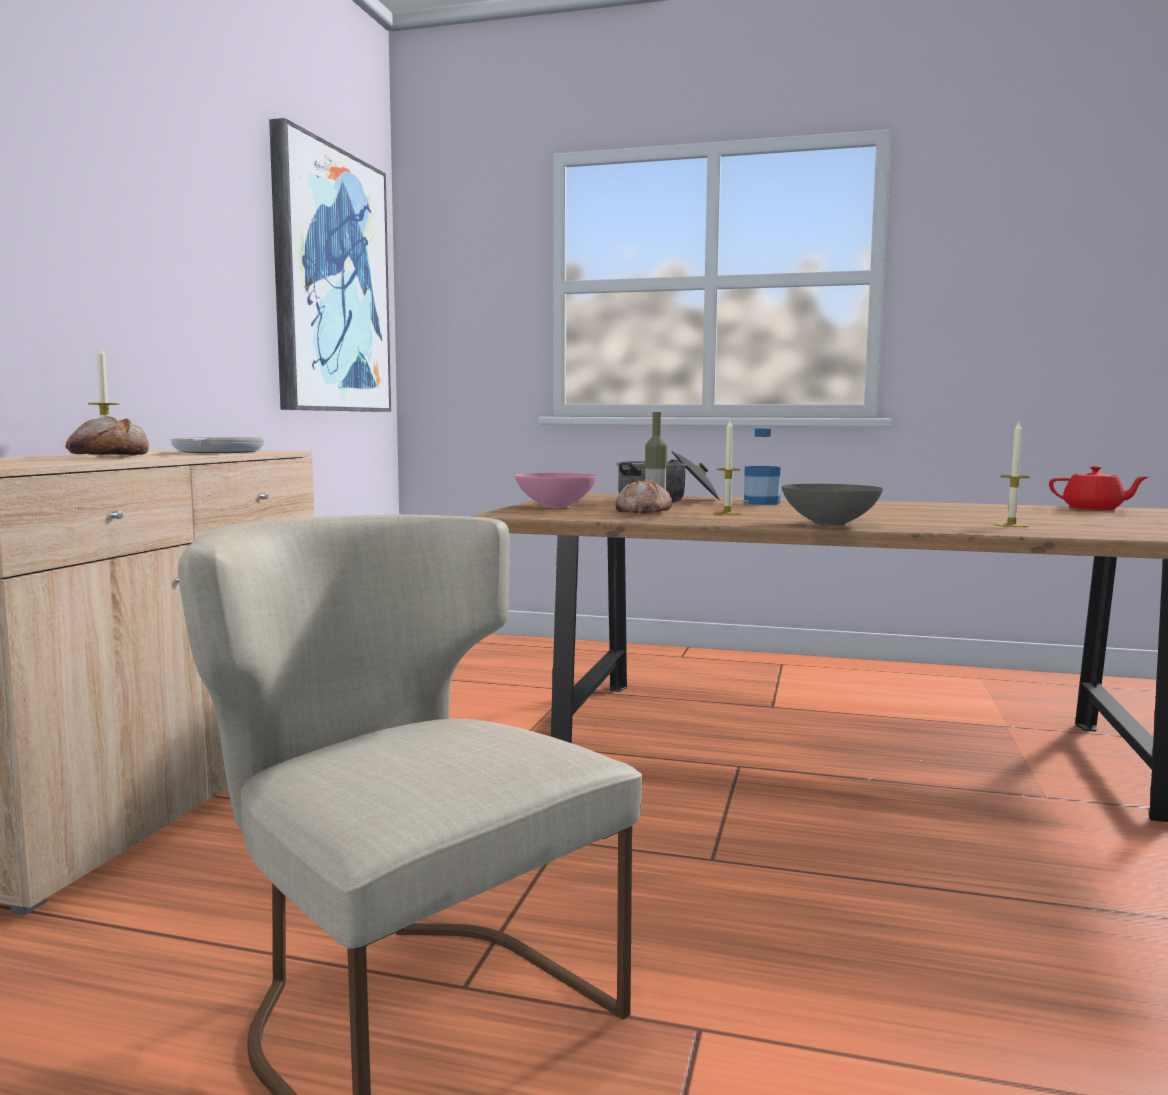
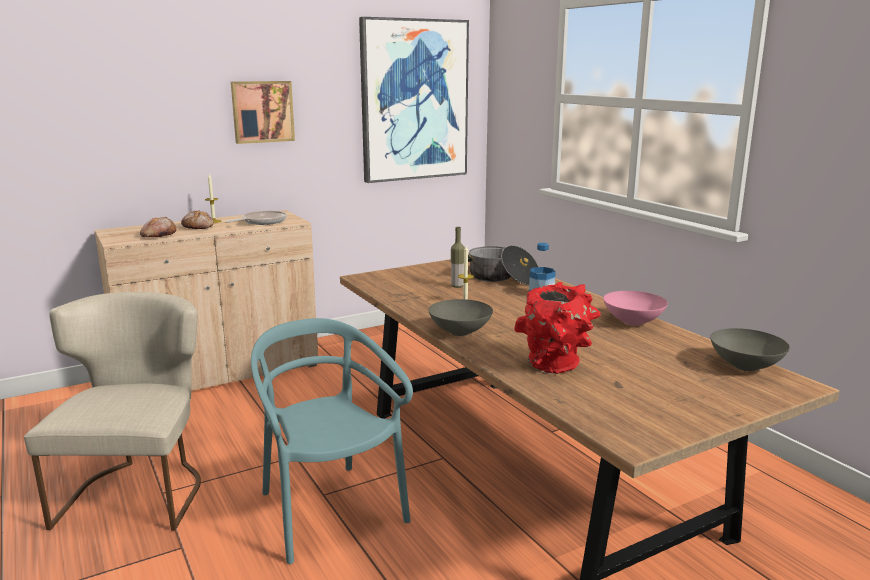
camera: 45 degrees right, 10 degrees up
(148, 245) = (262, 111): none -> picture
(557, 506) = (416, 273): pink bowl -> pink bowl (633, 322)
(642, 512) = (429, 290): bread -> bread (158, 235)
(765, 870) = (329, 511): none -> turquoise chair
(1011, 525) = (556, 367): candle -> red vase
(1094, 509) = (746, 367): red teapot -> grey bowl

